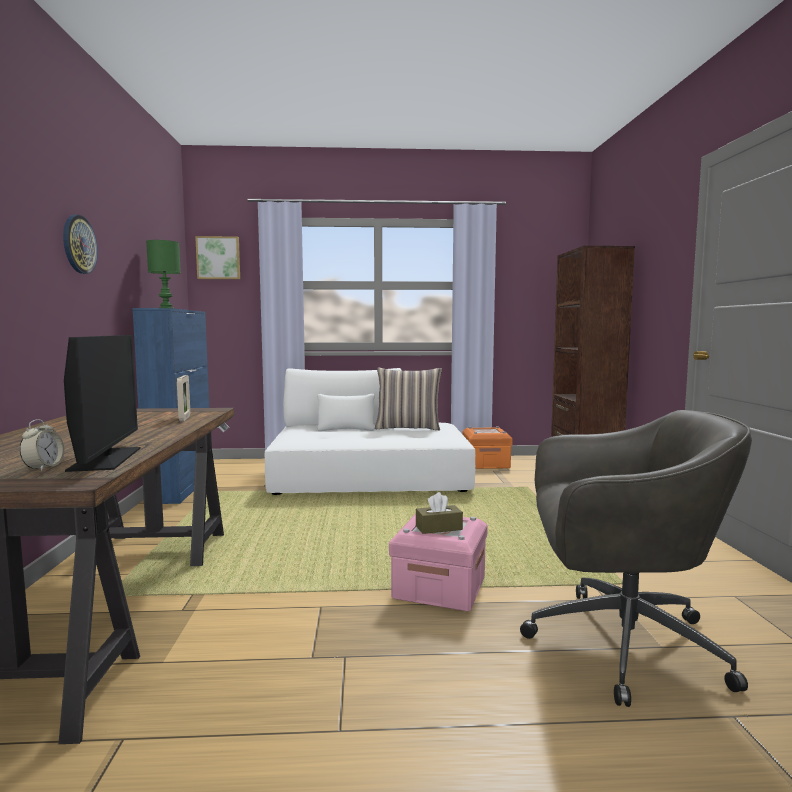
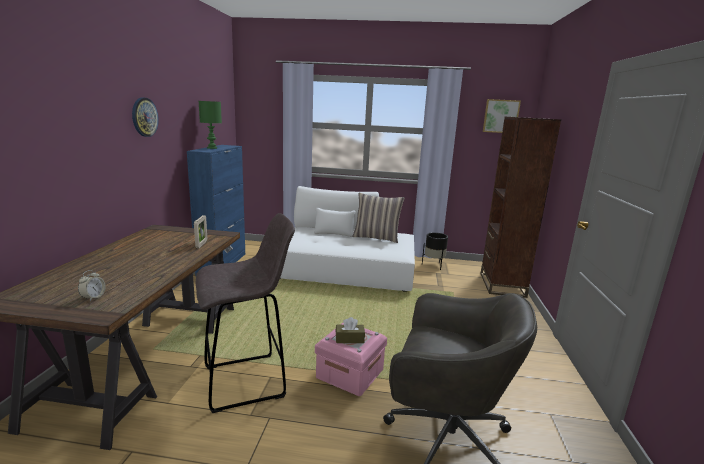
camera: 10 degrees right, 10 degrees up
(106, 459) = (130, 291): monitor -> none
(218, 258) = (256, 102): picture -> picture (500, 116)
(286, 616) = (247, 381): none -> grey stool
(485, 463) = (434, 265): orange storage box -> black planter

